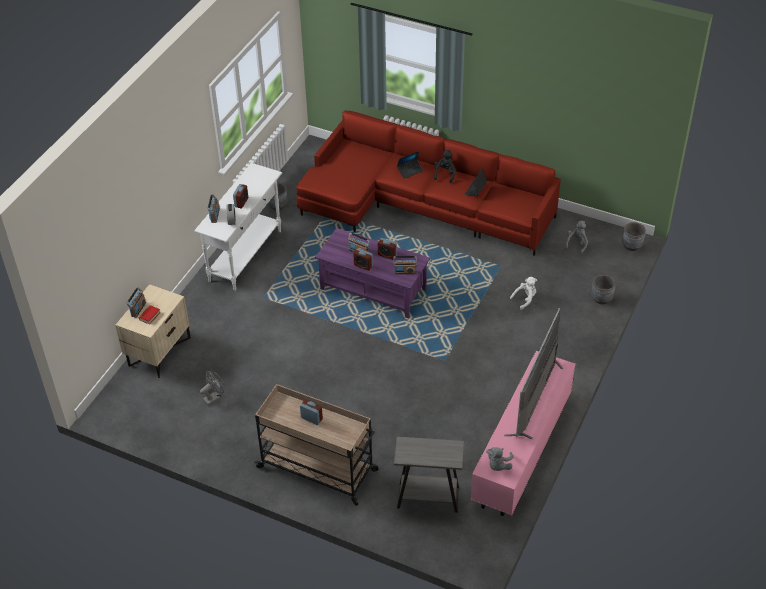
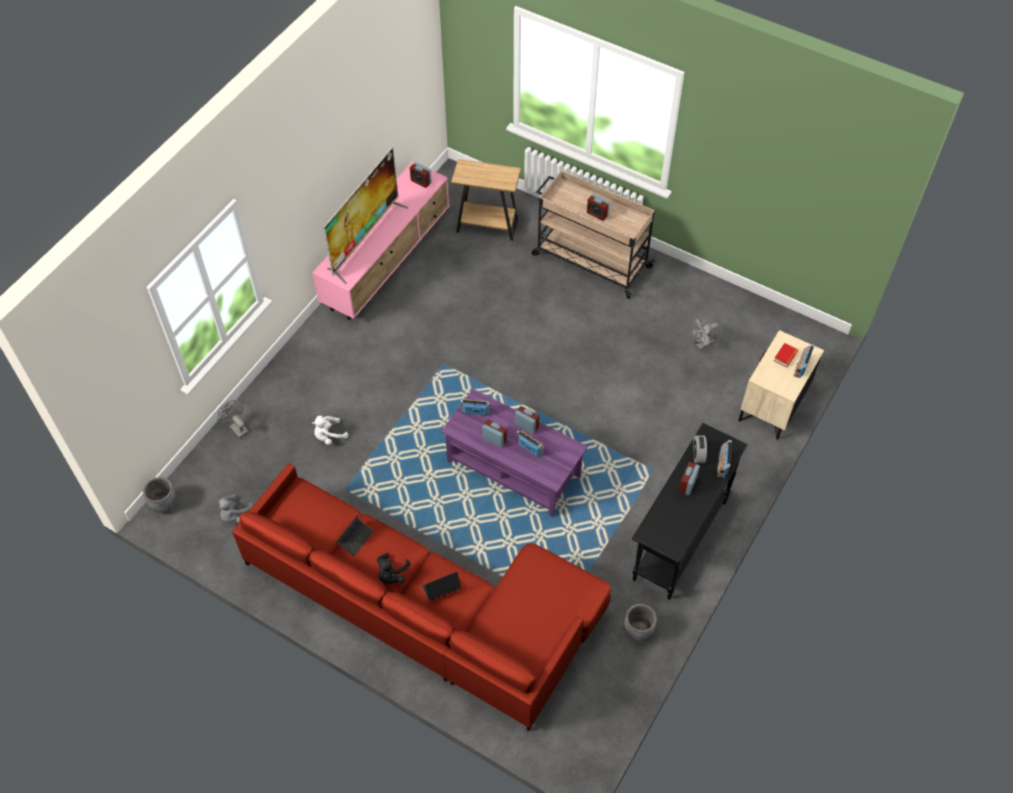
camera: 175 degrees left, 10 degrees up
(246, 255) = (679, 540): white console table -> black console table
(428, 498) = (487, 226): grey side table -> brown side table
(498, 465) = (421, 181): grey plush toy -> alarm clock
(601, 298) = (237, 427): grey planter -> grey fan

